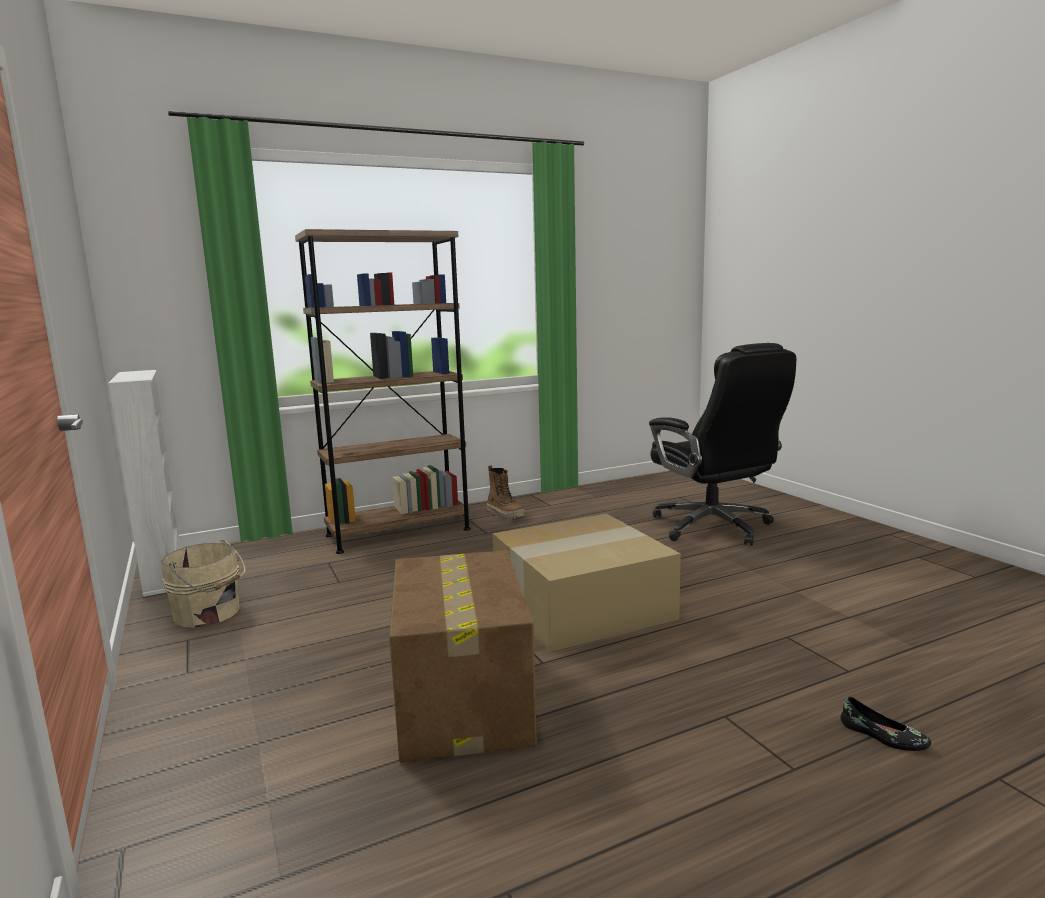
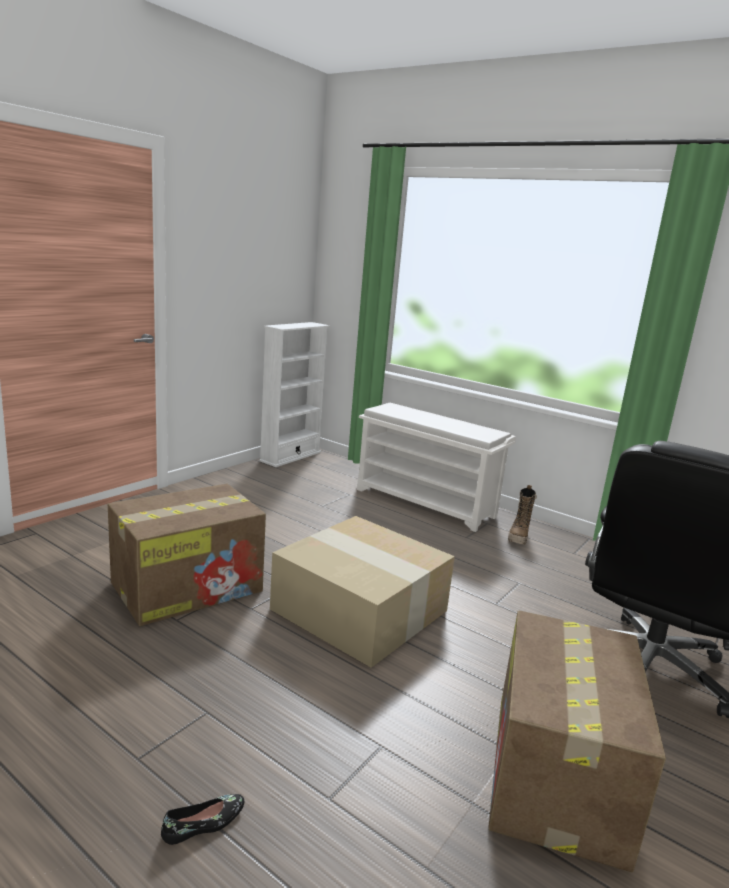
camera: 60 degrees right, 5 degrees up
(209, 614) = (250, 483): beige bucket -> none
(398, 532) = (426, 503): brown bookcase -> white shoe rack
(824, 583) = (557, 777): none -> cardboard box
(883, 736) = (204, 824): black shoe -> black shoe turned 135 degrees counterclockwise

